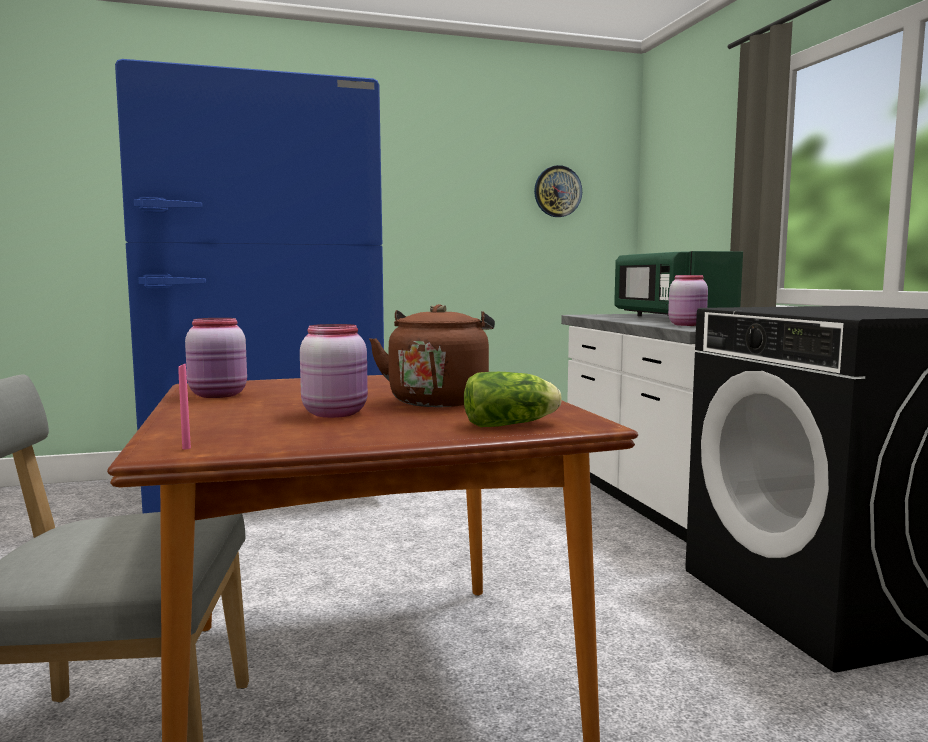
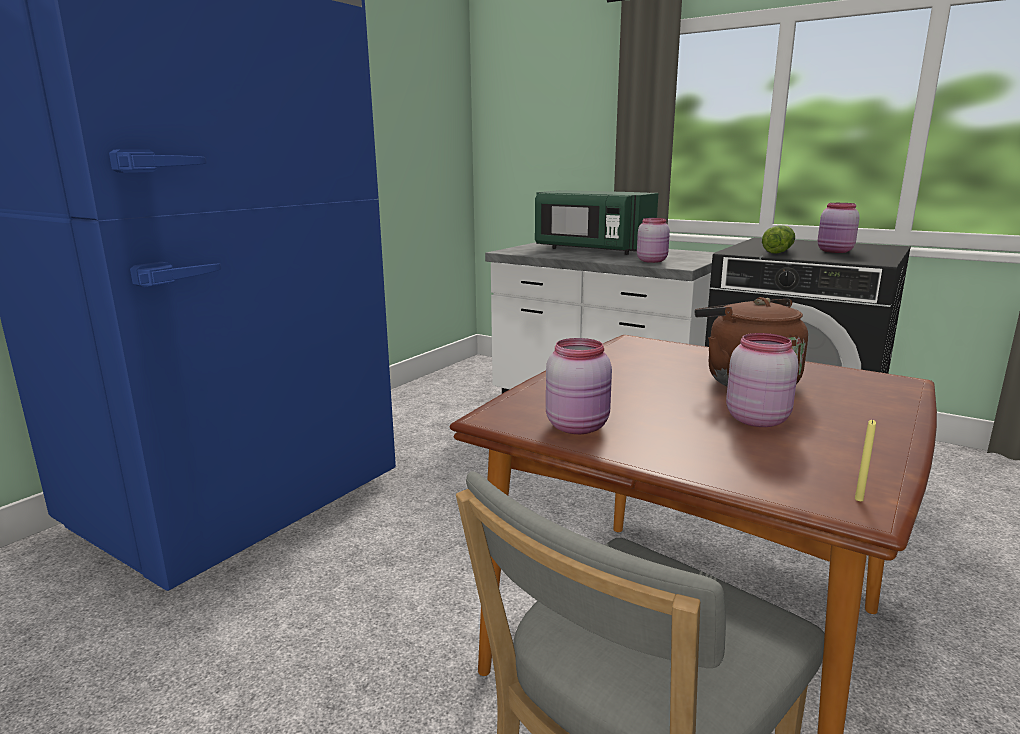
camera: 40 degrees left, 10 degrees up
(186, 448) = (859, 499): pink candle -> yellow candle
(513, 424) = (880, 395): lettuce -> lettuce (779, 251)
(557, 191) = (416, 118): wall clock -> none
(870, 312) = (835, 251): none -> pink jar

